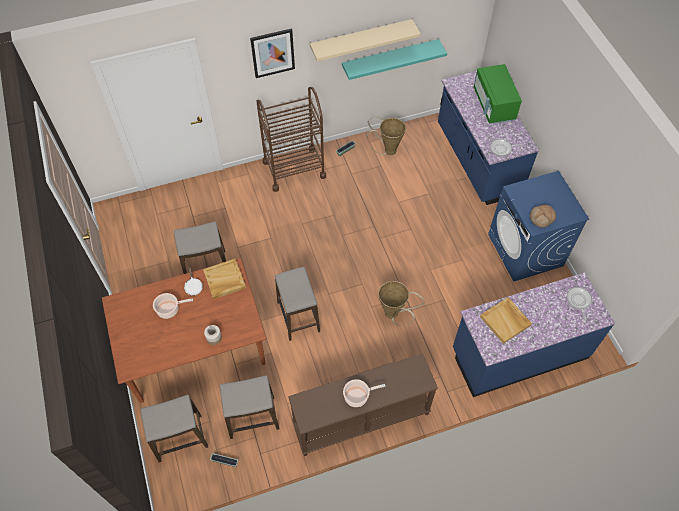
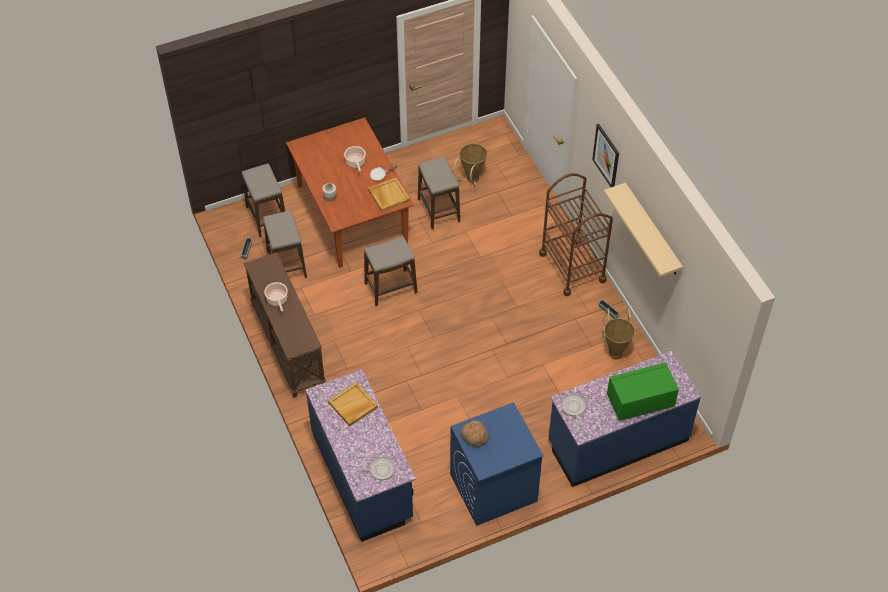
camera: 85 degrees right, 5 degrees down
(390, 58) = (665, 280): turquoise shelf -> none
(394, 315) = (399, 366): basket -> basket (471, 181)

